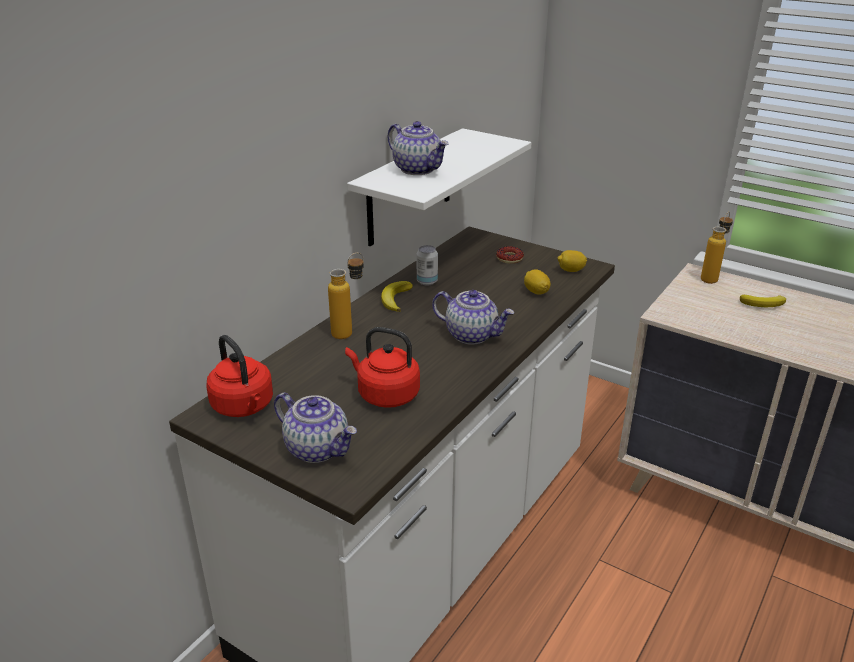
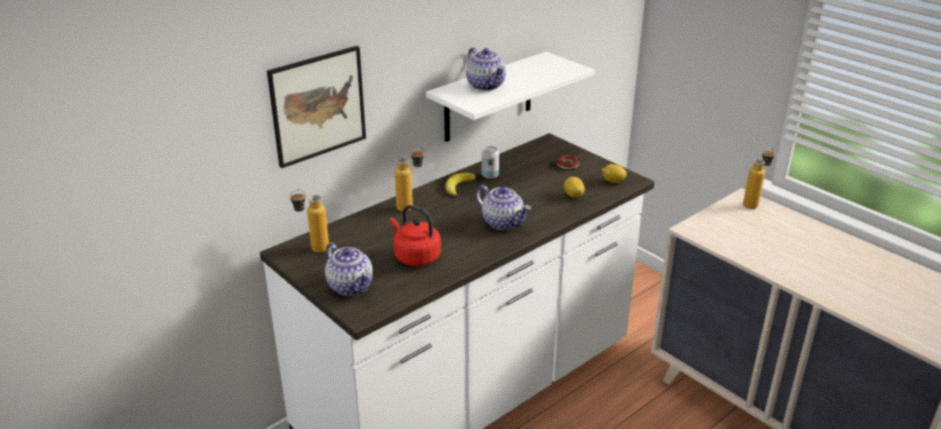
camera: 15 degrees right, 0 degrees up
(227, 209) = (318, 105): none -> picture
(244, 407) = (313, 250): red kettle -> bottle
(764, 304) = (788, 232): banana -> none

